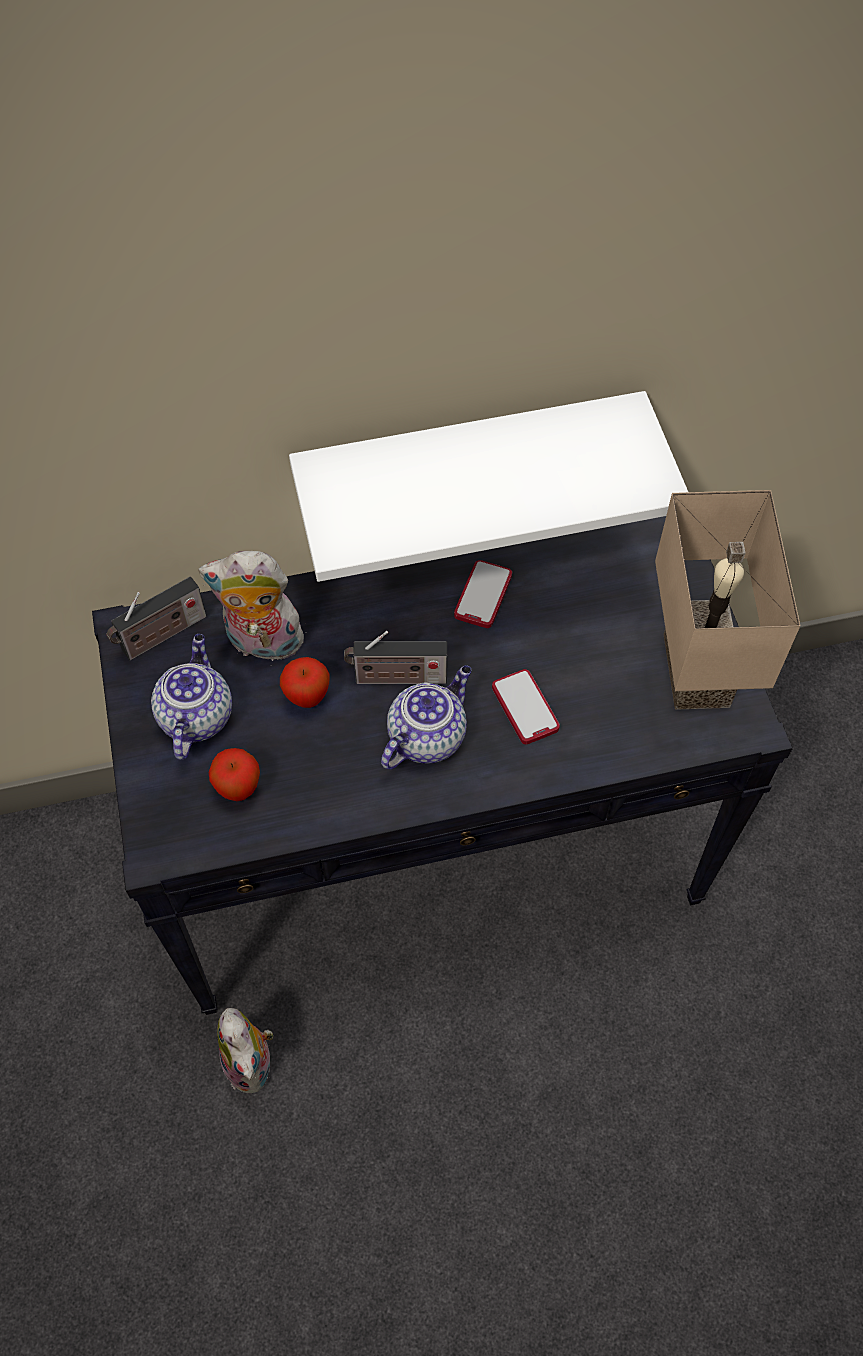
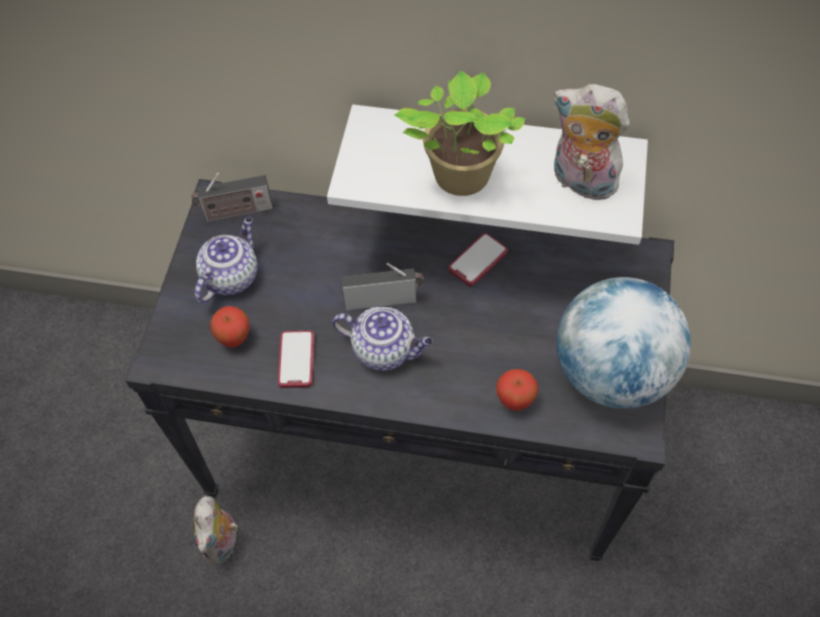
camera: 25 degrees right, 0 degrees up
(262, 644) = (301, 241): plush toy -> plush toy (580, 182)
(307, 697) = (314, 291): apple -> apple (515, 401)
(396, 678) = (384, 299): radio -> radio turned 150 degrees clockwise
(427, 736) = (385, 350): teapot -> teapot turned 45 degrees clockwise
(459, 501) = (458, 178): none -> potted plant
(525, 708) = (468, 355): phone -> phone (296, 360)
(691, 669) = (611, 372): beige table lamp -> globe

